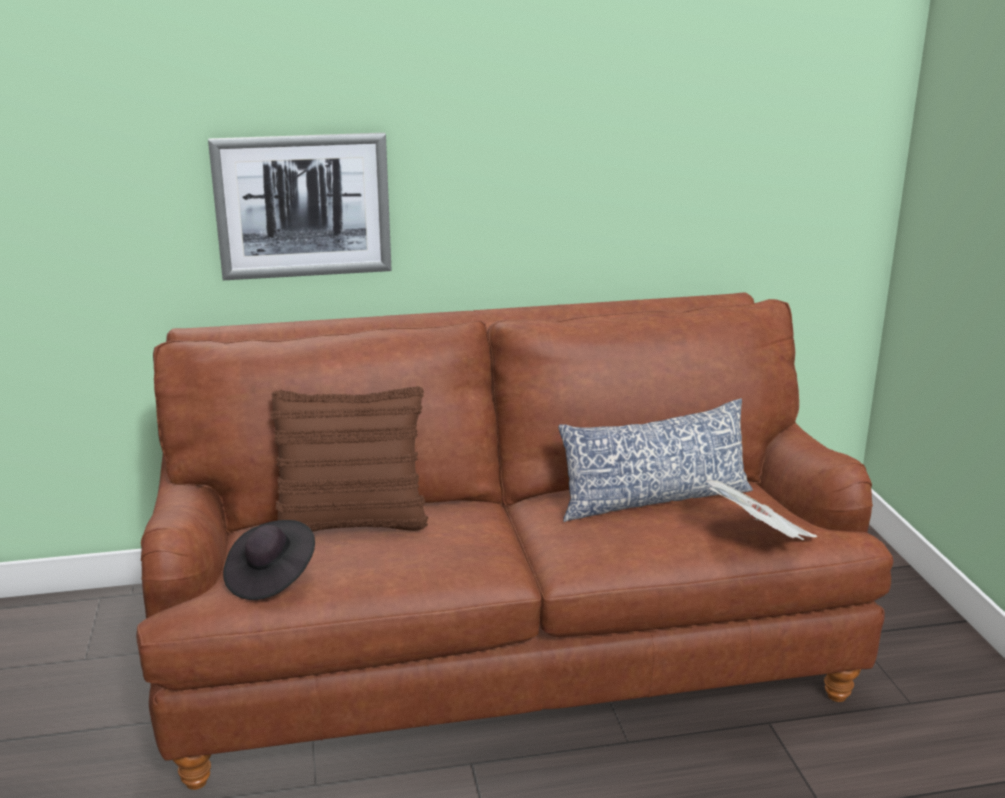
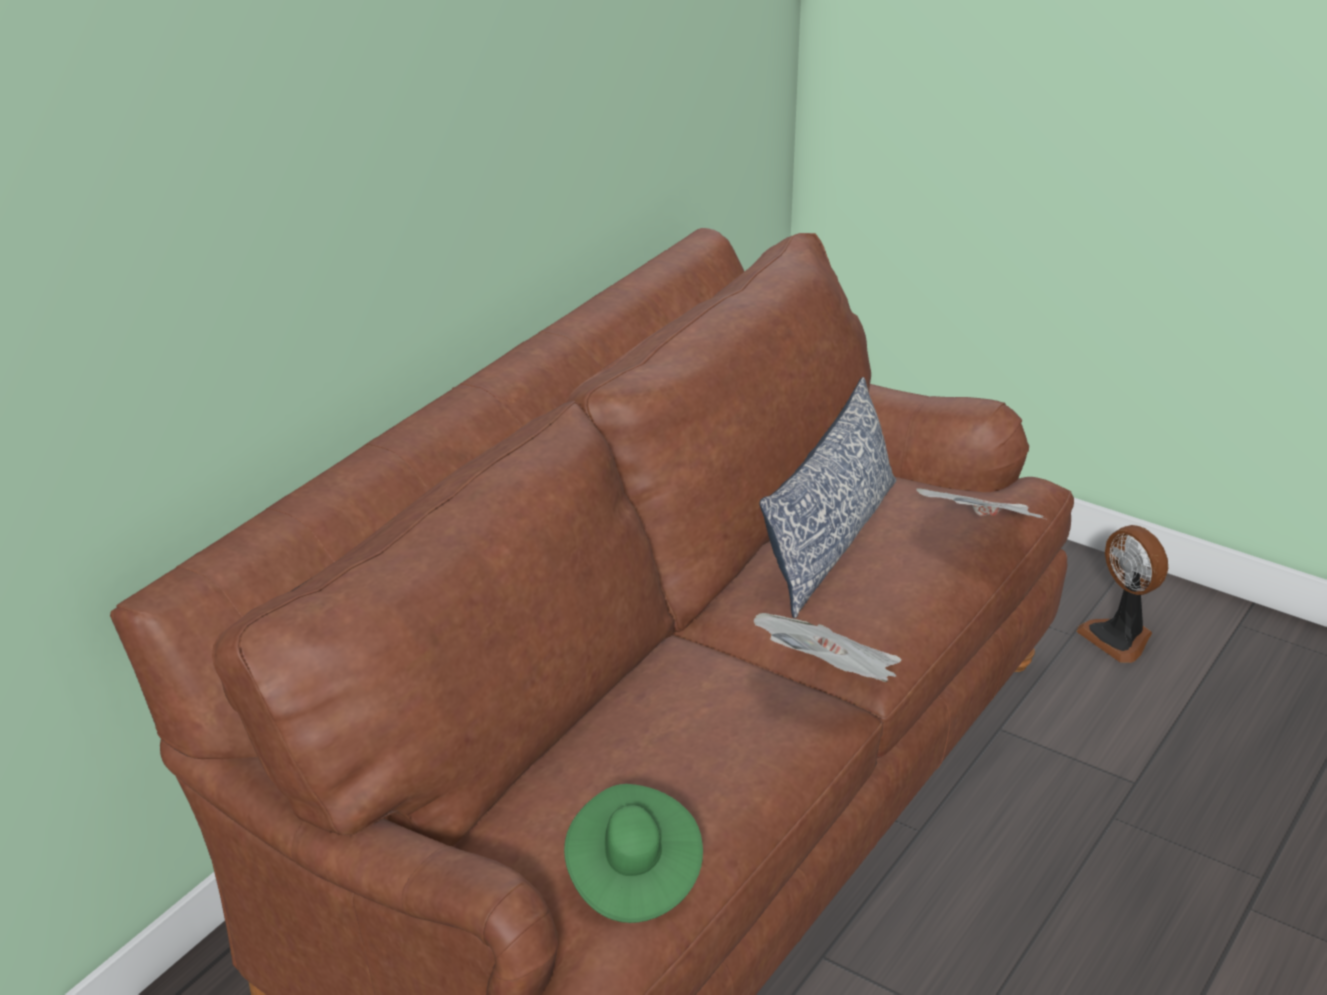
camera: 45 degrees left, 10 degrees up
(271, 578) = (632, 876): black hat -> green hat
(303, 206) = (245, 324): picture -> none
(354, 523) = (592, 752): brown pillow -> none
(528, 556) = (831, 678): none -> newspaper
(948, 723) = (1119, 637): none -> fan

